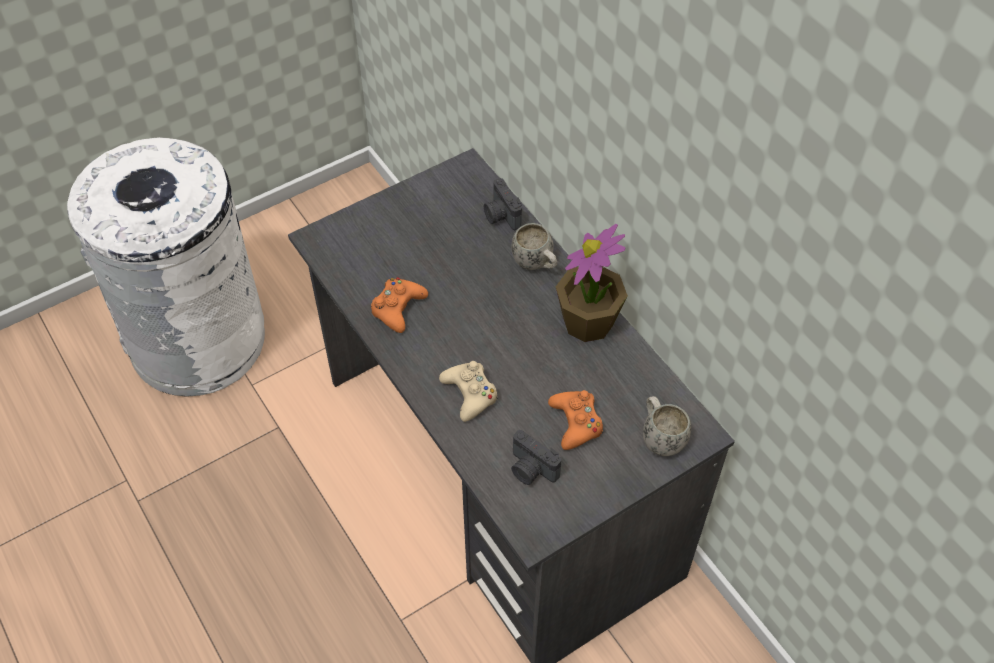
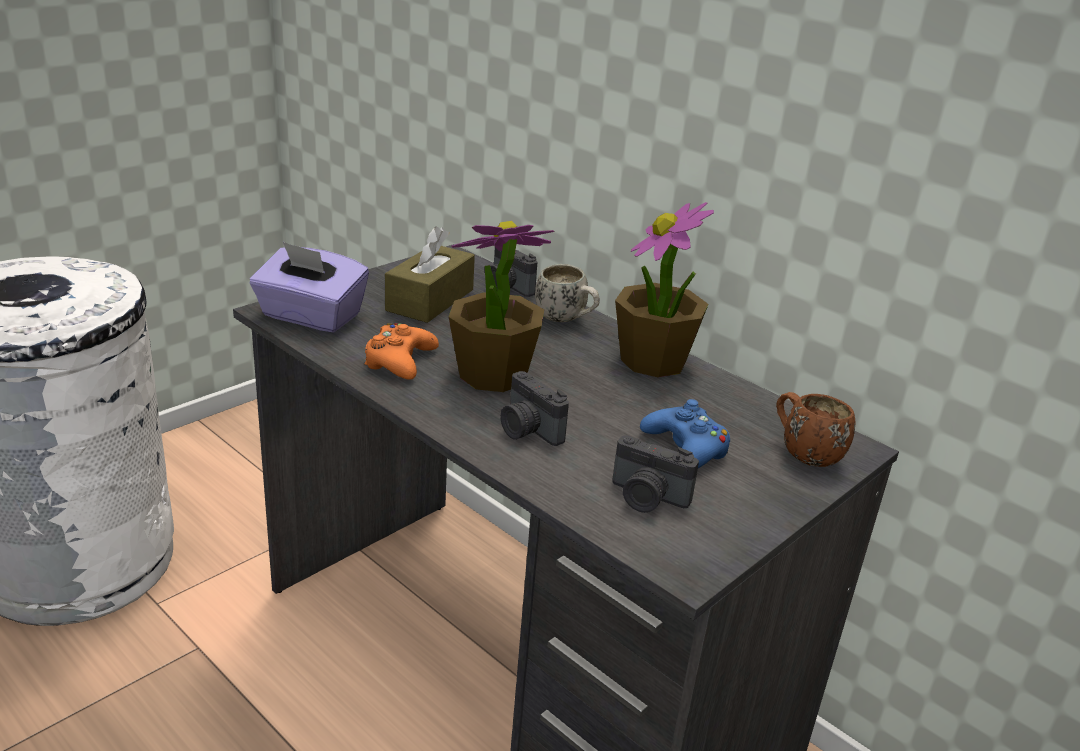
camera: 15 degrees left, 25 degrees down
(342, 248) = (310, 317): none -> purple tissue box
(436, 231) = (430, 300): none -> brown tissue box
(461, 330) = (493, 375): none -> potted plant
(470, 394) = (527, 430): beige game controller -> camera
(576, 423) = (686, 448): orange game controller -> blue game controller
(659, 437) = (803, 453): white mug -> brown mug

